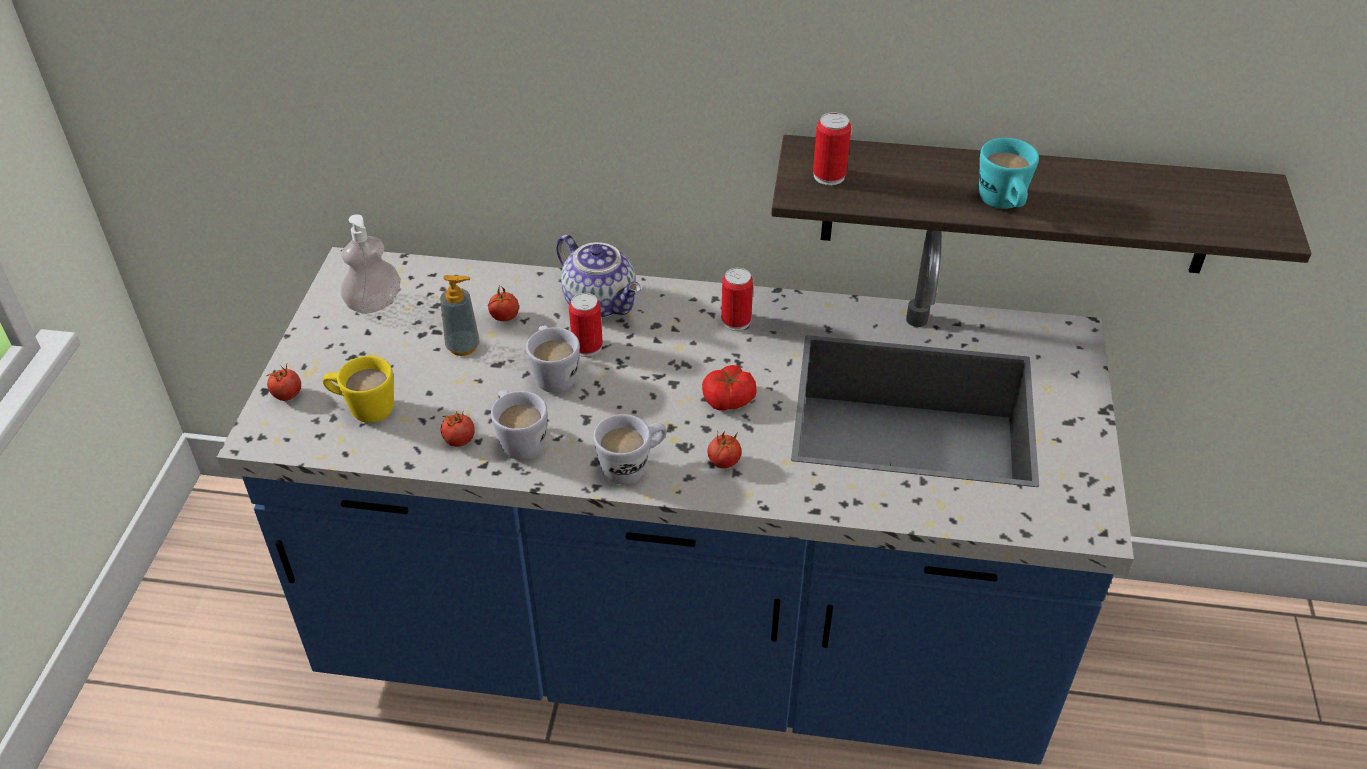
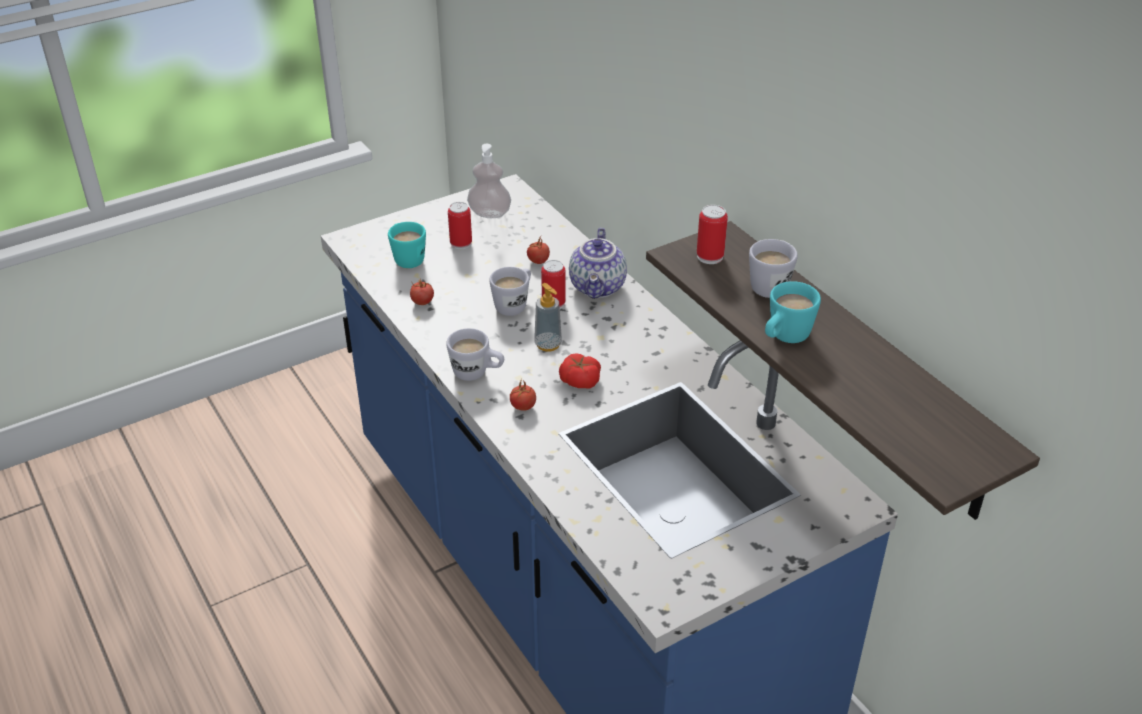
camera: 50 degrees right, 5 degrees down
(287, 395) = (387, 229): tomato -> none
(363, 409) = (407, 258): yellow mug -> turquoise mug
(463, 346) = (495, 261): soap dispenser -> soap dispenser (548, 344)
(519, 440) = (448, 322): white mug -> white mug (771, 284)
(736, 321) = (654, 347): can -> can (461, 243)

